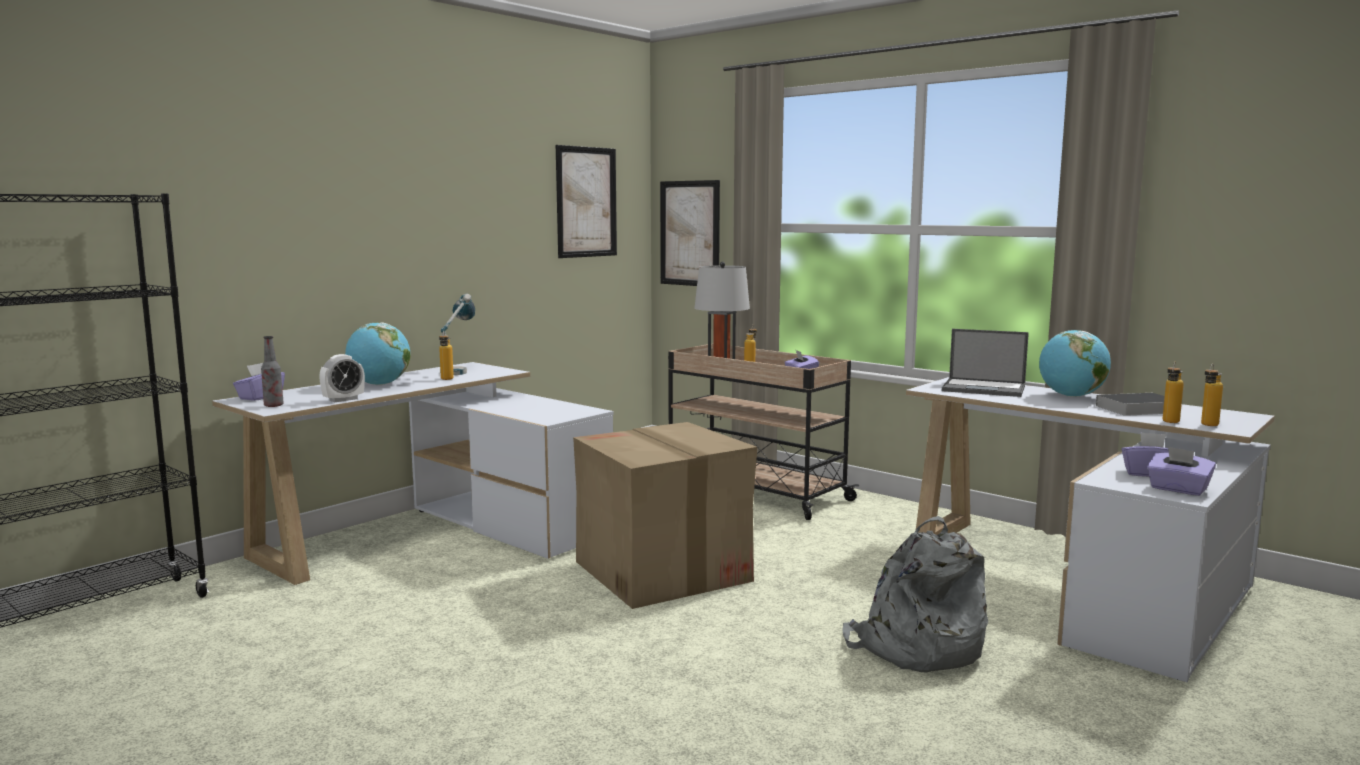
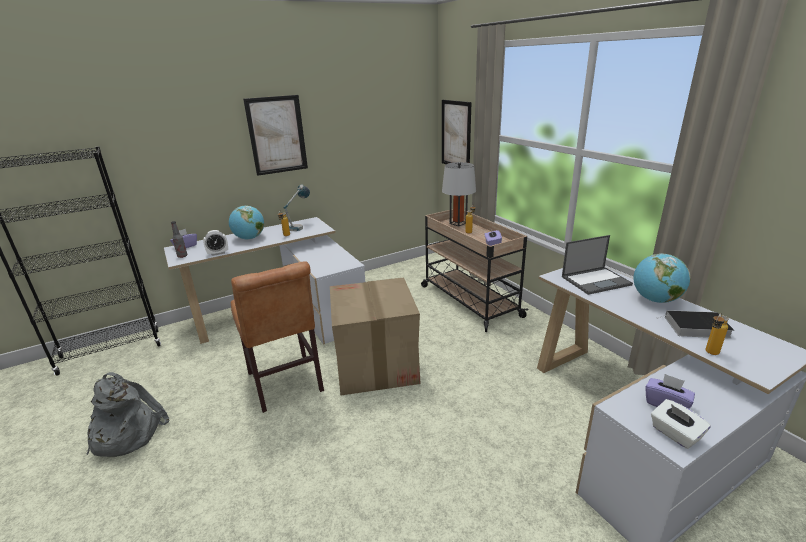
camera: 20 degrees right, 15 degrees up
(522, 610) = (286, 385): none -> brown chair
(586, 202) = (390, 117): picture -> picture (277, 135)
(916, 648) = (479, 470): grey backpack -> grey backpack (126, 433)
(985, 388) = (596, 280): laptop -> laptop turned 60 degrees counterclockwise
(1178, 489) = (675, 434): purple tissue box -> white tissue box
(1207, 426) = (741, 364): bottle -> none

